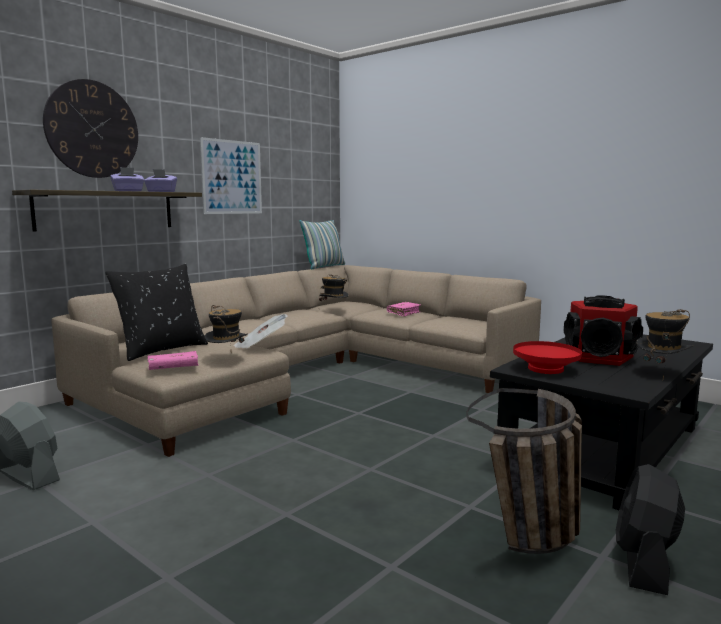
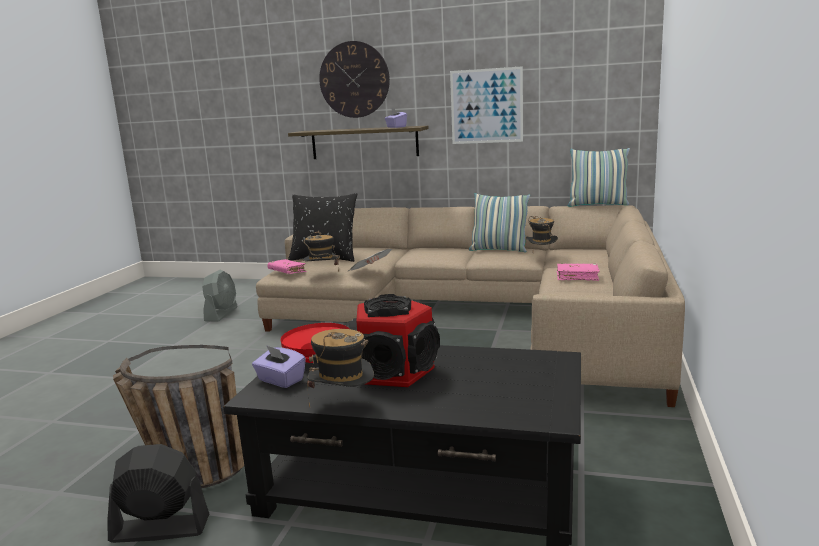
camera: 65 degrees right, 5 degrees up
(128, 191) = (365, 128): purple tissue box -> purple tissue box (280, 380)
(286, 313) = (499, 250): none -> pillow

